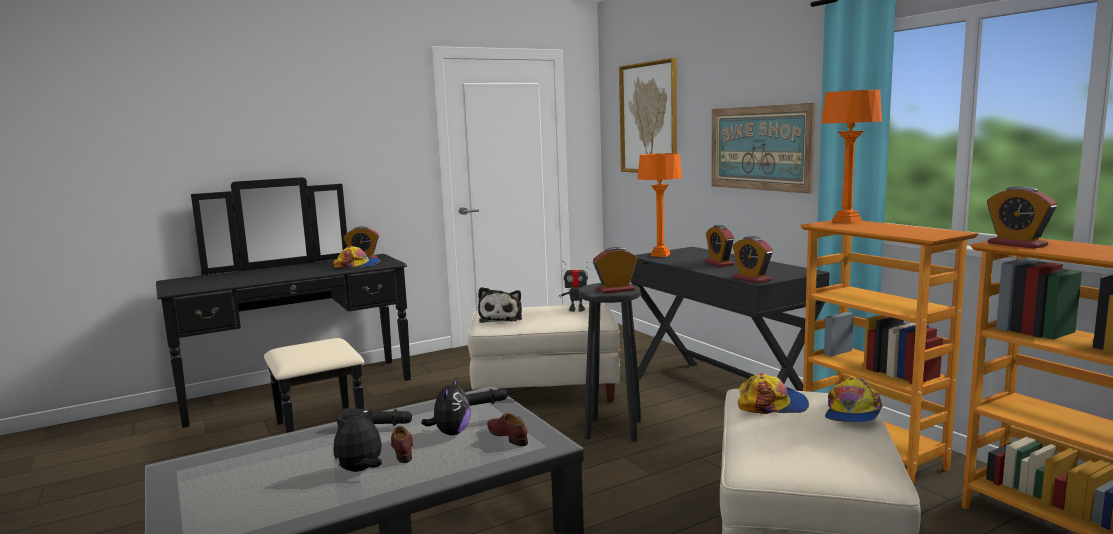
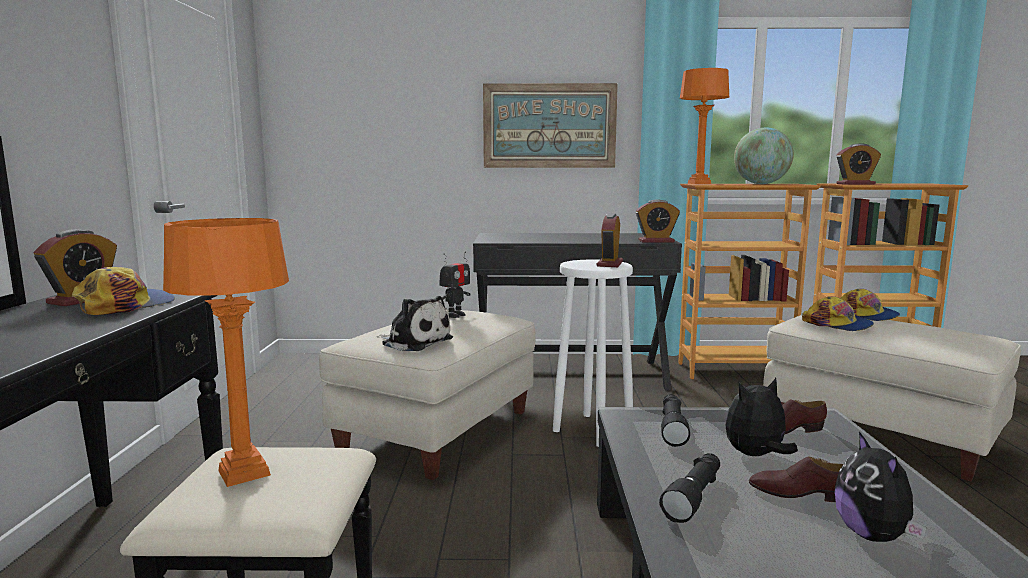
camera: 60 degrees left, 0 degrees up
(450, 433) = (755, 455): plush toy -> plush toy turned 60 degrees counterclockwise
(612, 429) = (592, 430): black stool -> white stool
(649, 118) = (369, 90): picture -> none
(660, 255) = (497, 239): orange table lamp -> orange table lamp (244, 473)
(719, 263) = (575, 238): alarm clock -> none
(772, 404) = (838, 324): cap -> cap turned 105 degrees clockwise
(898, 230) = (761, 184): none -> globe

